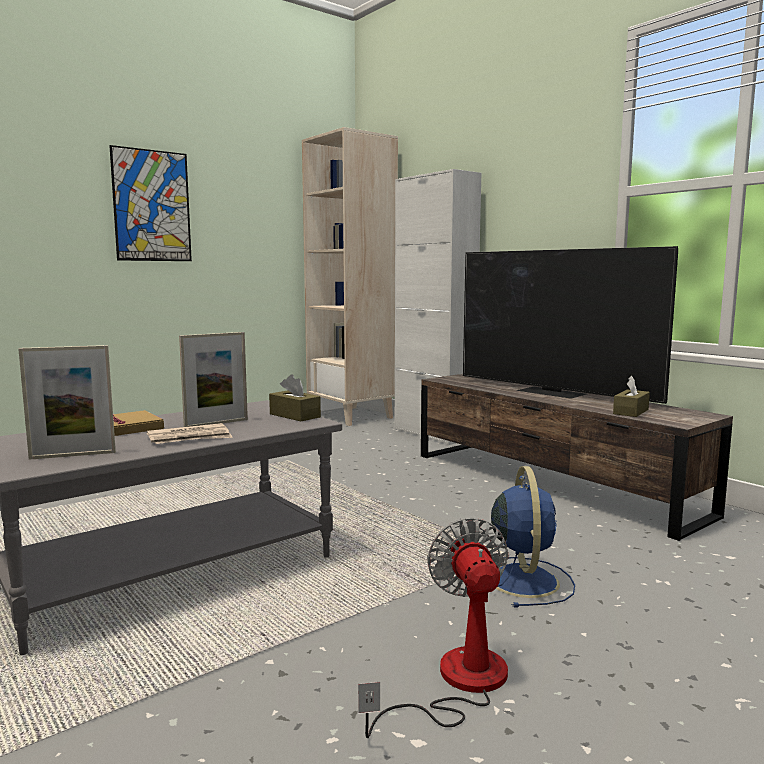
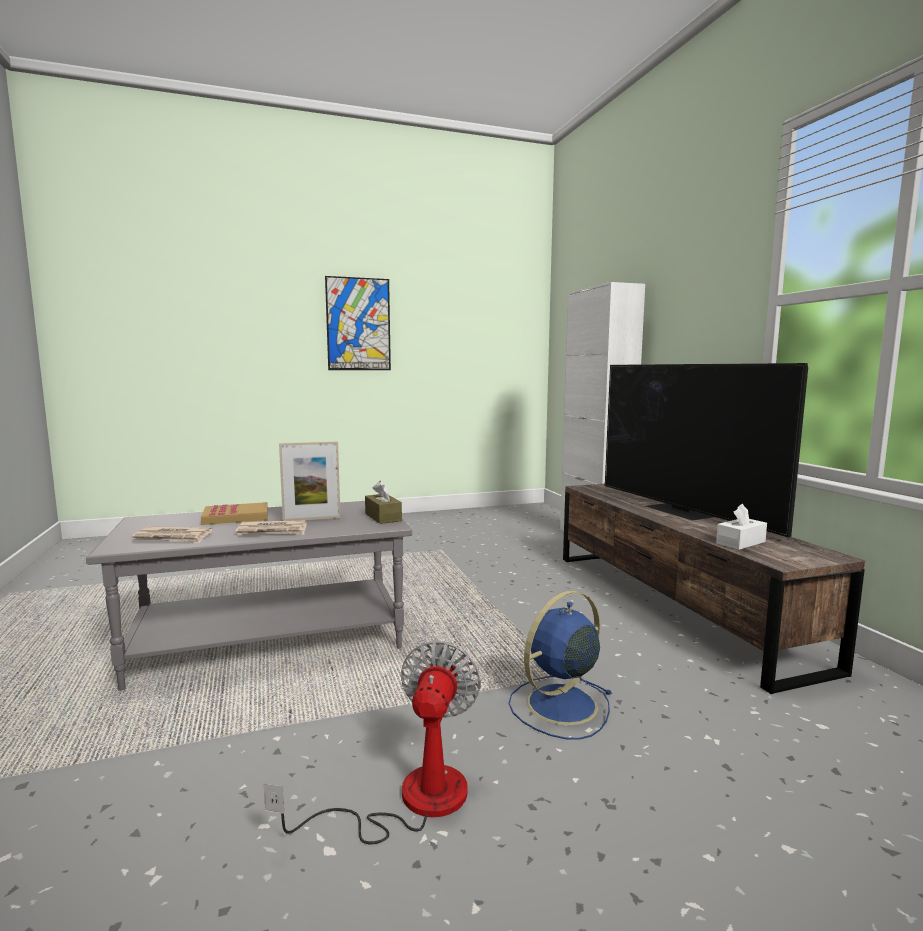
camera: 20 degrees right, 0 degrees up
(73, 455) = (173, 538): picture frame -> newspaper
(352, 416) = (531, 512): beige bookcase -> none
(522, 579) = (559, 705): blue fan -> blue fan turned 150 degrees counterclockwise
(631, 412) = (740, 543): brown tissue box -> white tissue box

